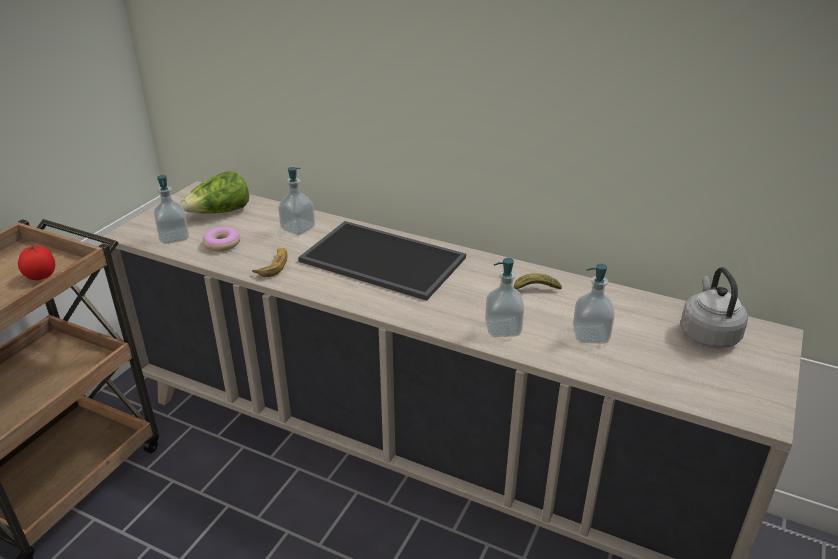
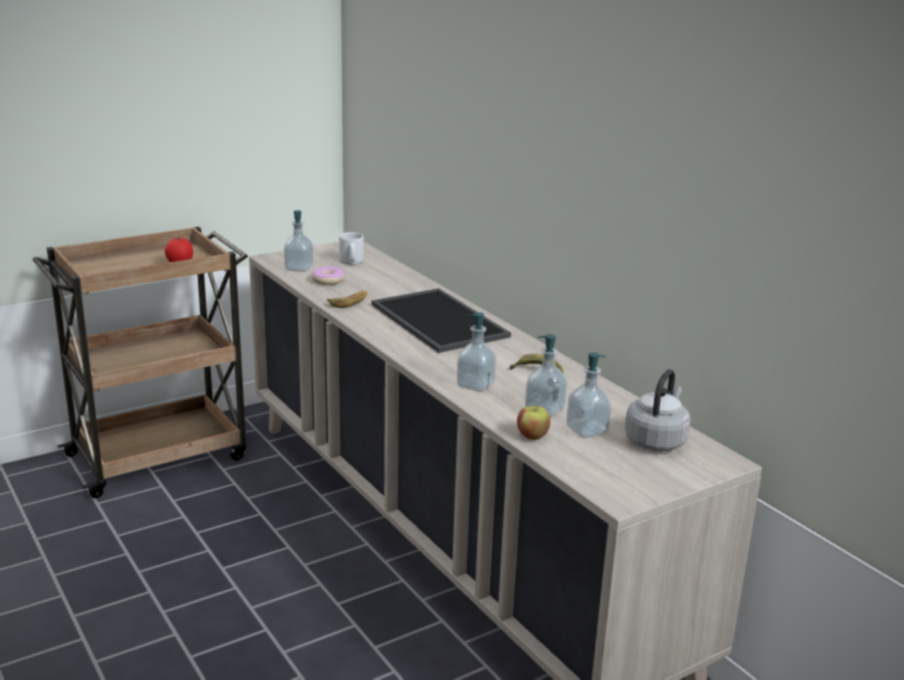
camera: 30 degrees right, 10 degrees down
(220, 212) = (351, 262): lettuce -> grey mug
(298, 228) = (398, 285): soap dispenser -> soap dispenser (586, 430)
(617, 372) = (532, 436): none -> apple

